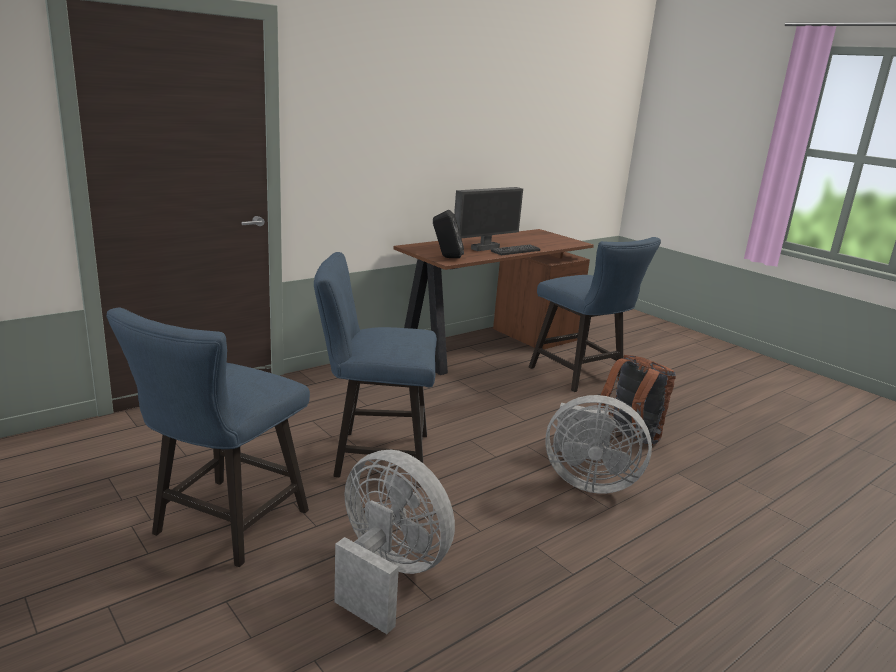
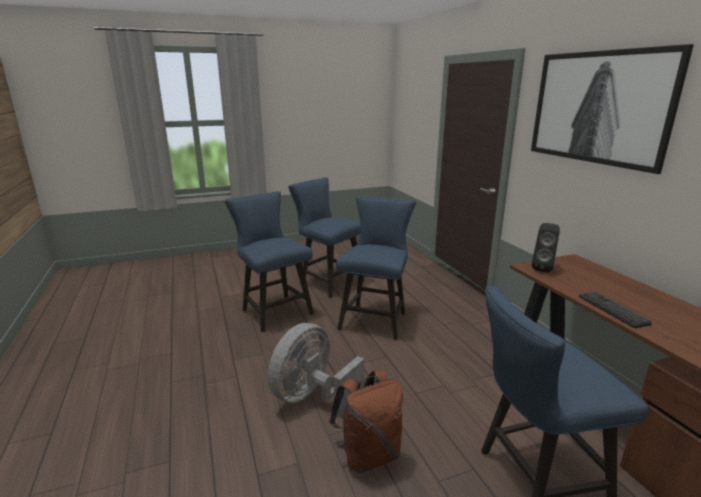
camera: 110 degrees right, 0 degrees up
(388, 574) = (274, 310): grey fan -> blue chair
(392, 90) = (599, 107): none -> picture
(484, 248) = (607, 292): monitor -> none

